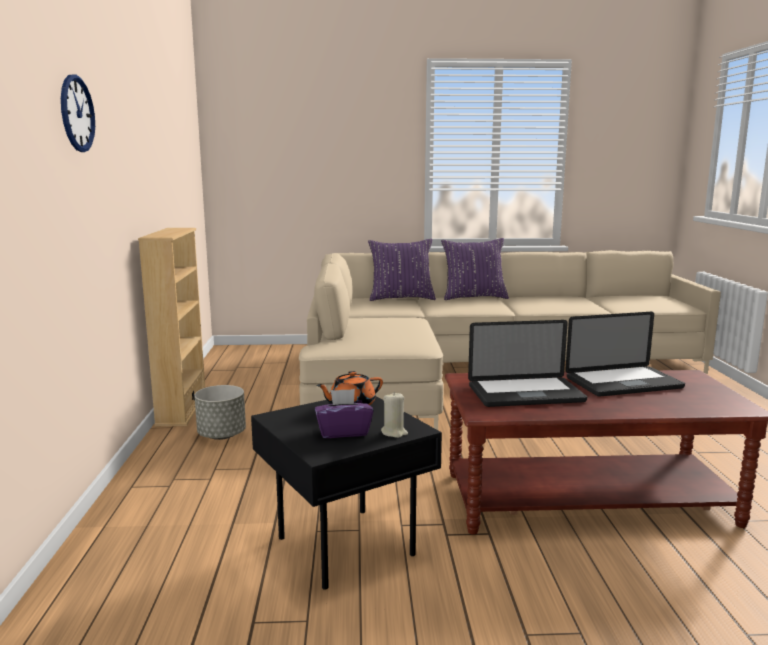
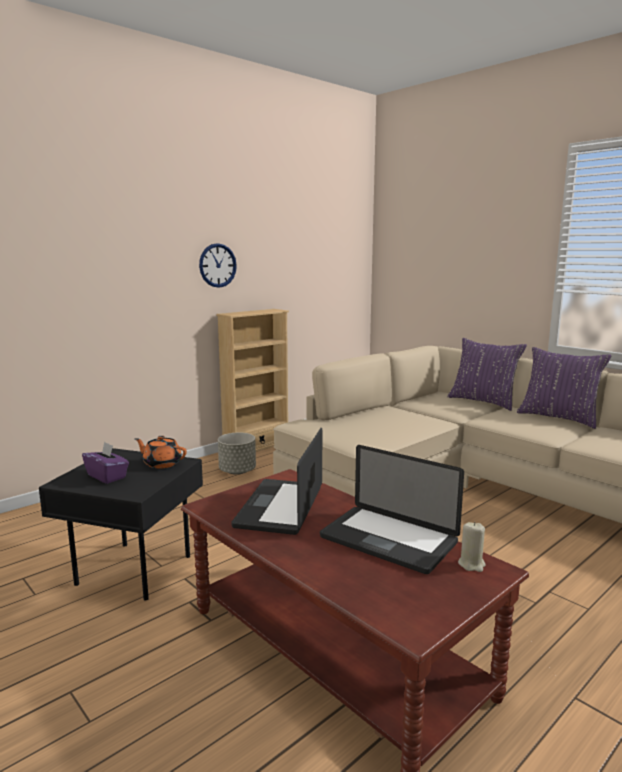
camera: 50 degrees right, 0 degrees up
(77, 113) = (132, 228): wall clock -> wall clock (217, 265)
(394, 432) = (121, 489): beige candle -> beige candle (471, 564)
(525, 394) = (280, 507): laptop -> laptop turned 60 degrees clockwise

